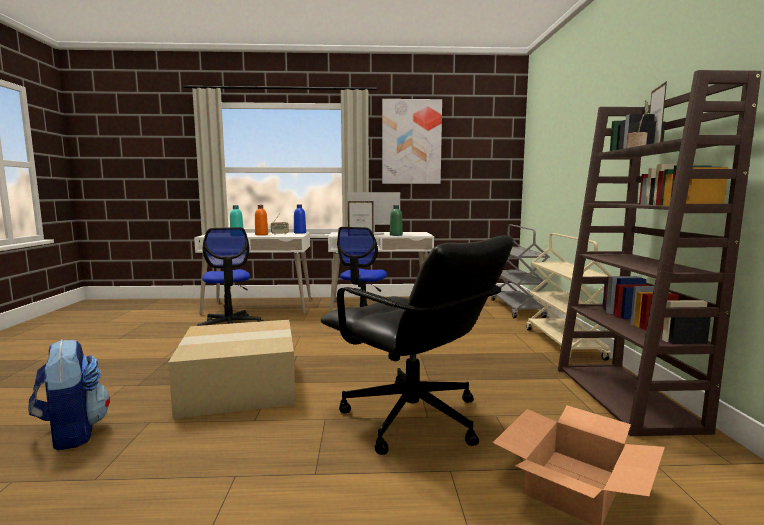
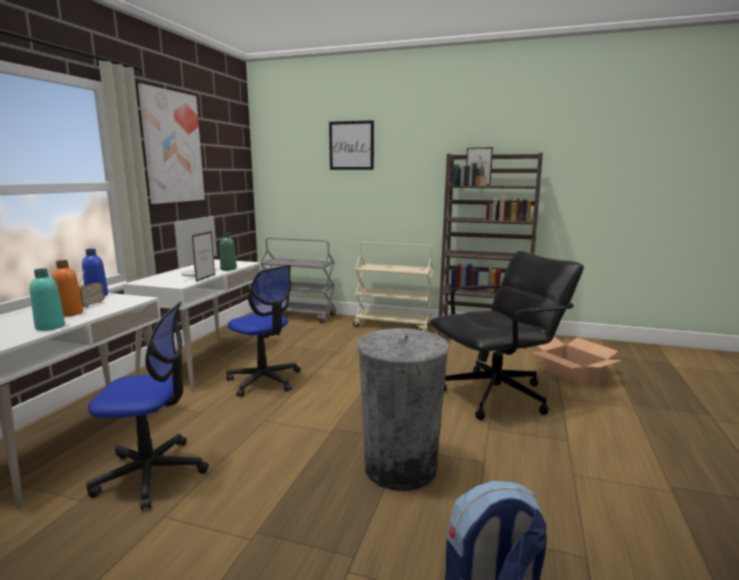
camera: 70 degrees left, 5 degrees up
(242, 385) = (400, 467): cardboard box -> grey trash can
(573, 119) = (351, 145): none -> picture

